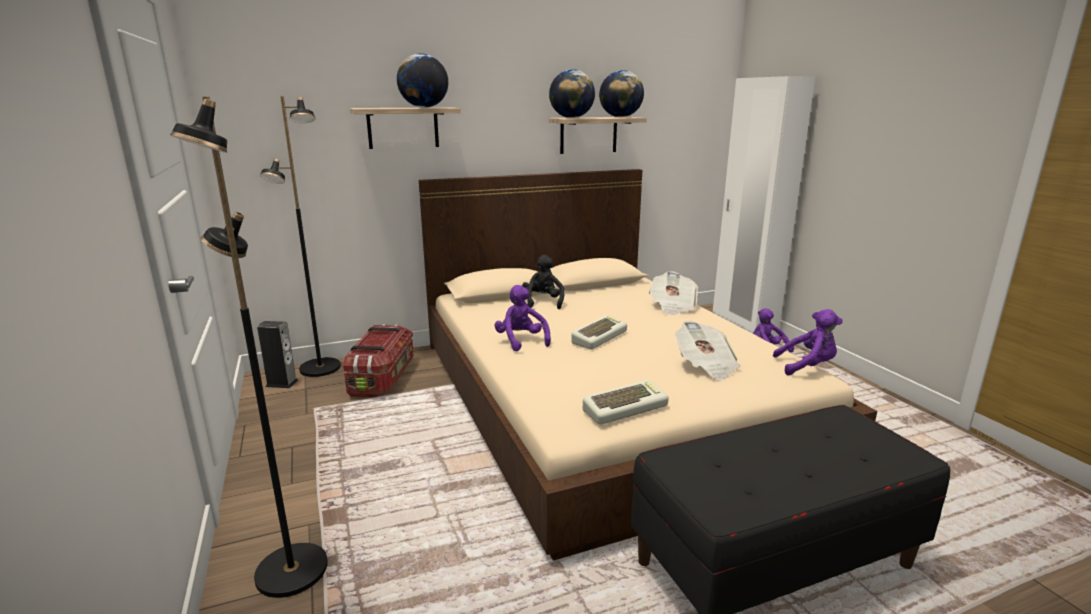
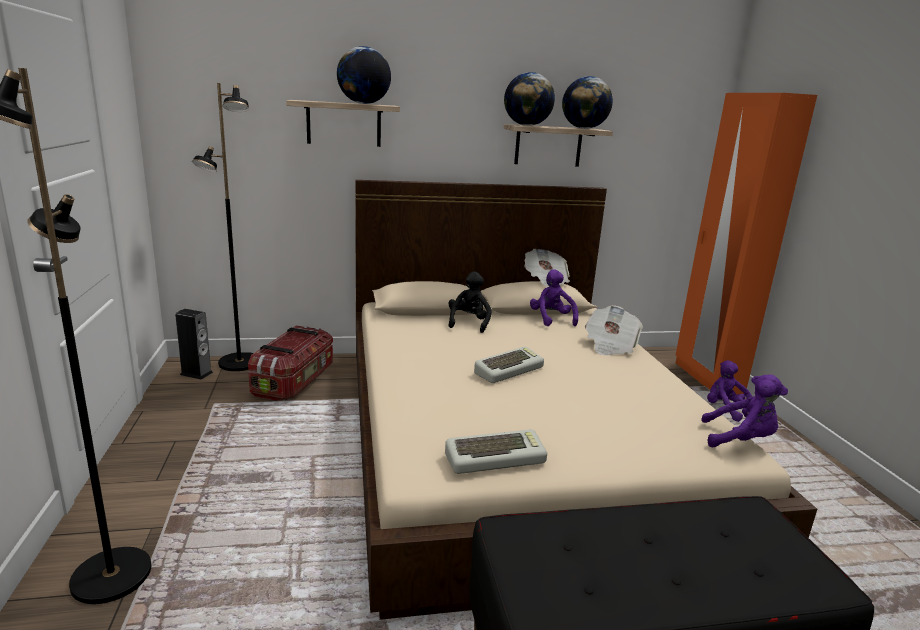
camera: 10 degrees right, 0 degrees up
(521, 341) = (422, 363): purple plush toy -> purple plush toy (551, 319)
(706, 366) = (615, 422): newspaper -> newspaper (545, 280)
(743, 327) = (707, 378): white wardrobe -> orange wardrobe

